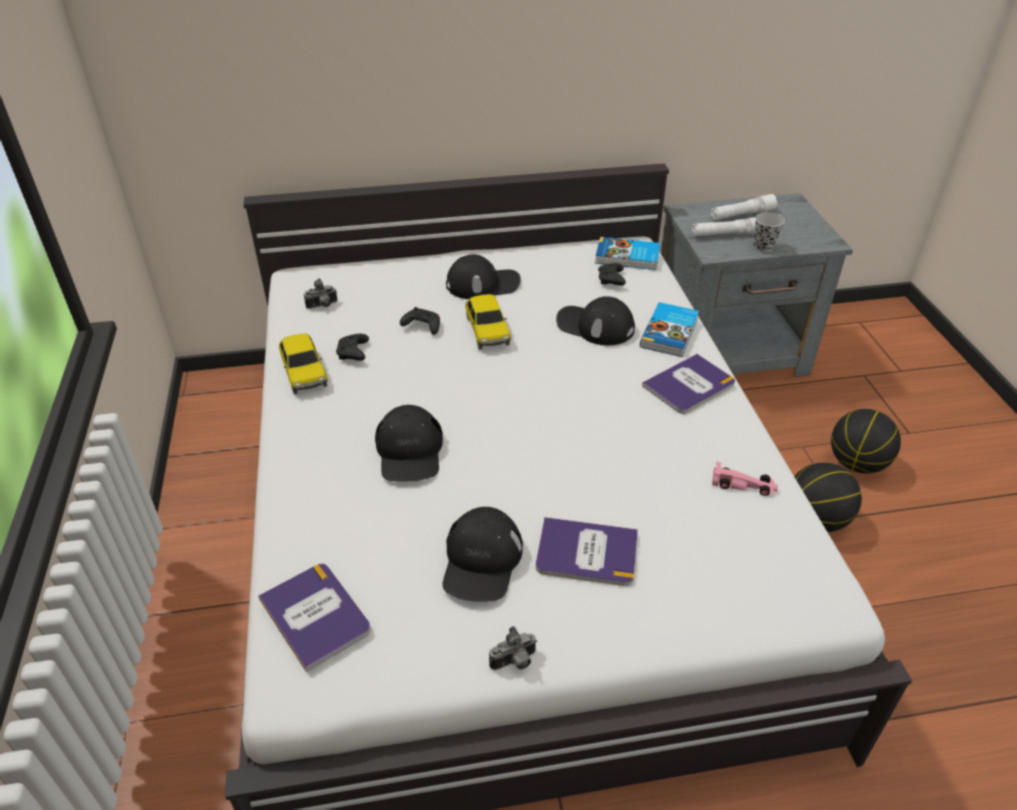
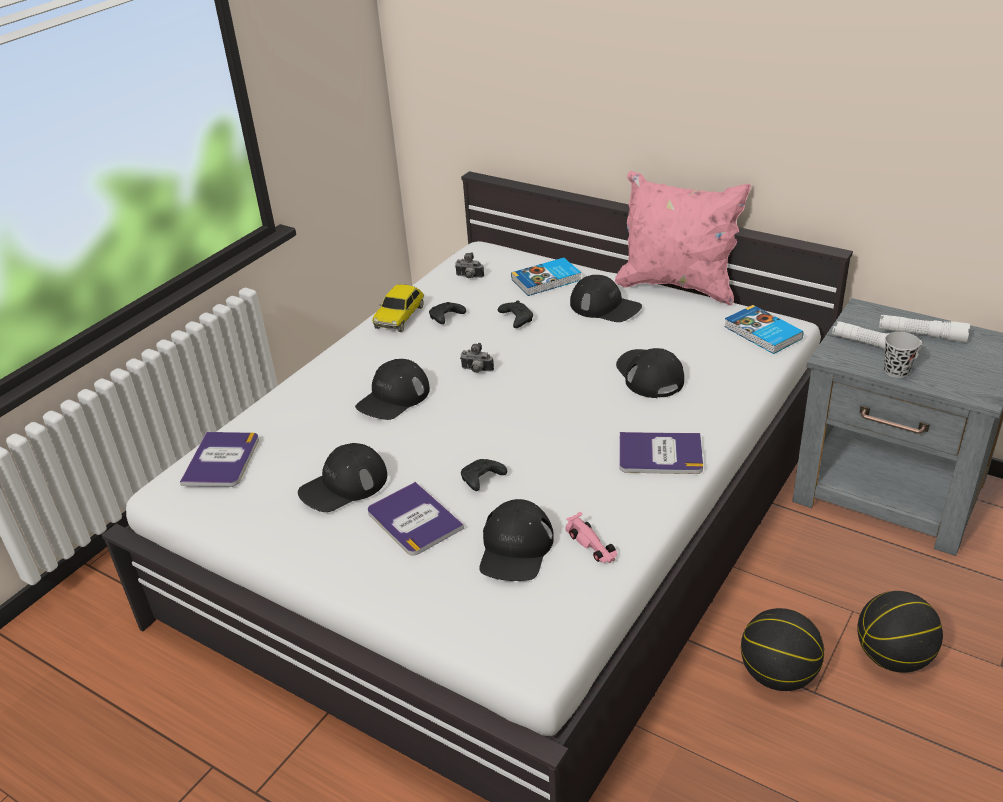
camera: 45 degrees right, 5 degrees down
(487, 330) = (559, 342): toy car -> none
(514, 662) = (284, 552): camera -> camera (476, 371)
(516, 244) = (677, 286): none -> pink pillow
(611, 280) = (718, 346): black game controller -> black game controller (481, 480)
(670, 333) = (707, 408): book -> book (547, 280)
(698, 524) = (515, 549): none -> black cap

